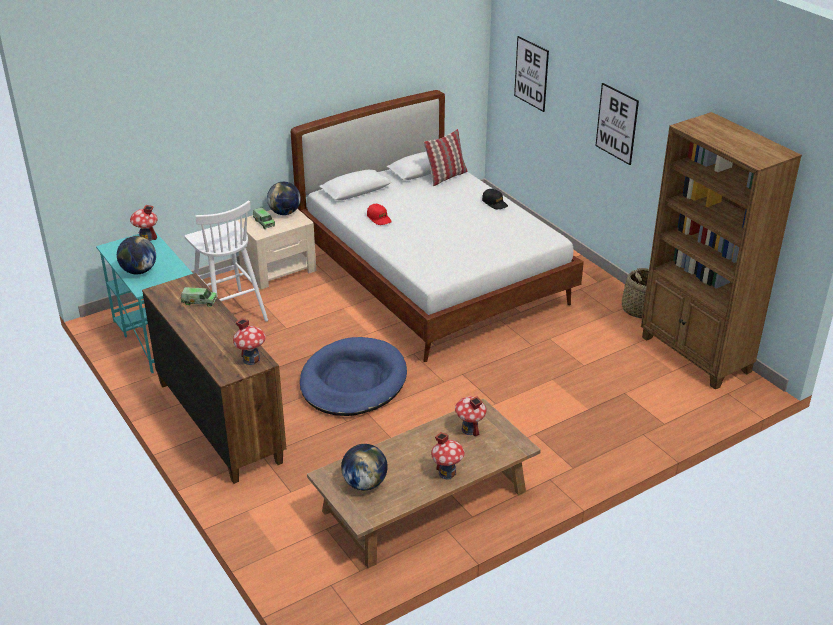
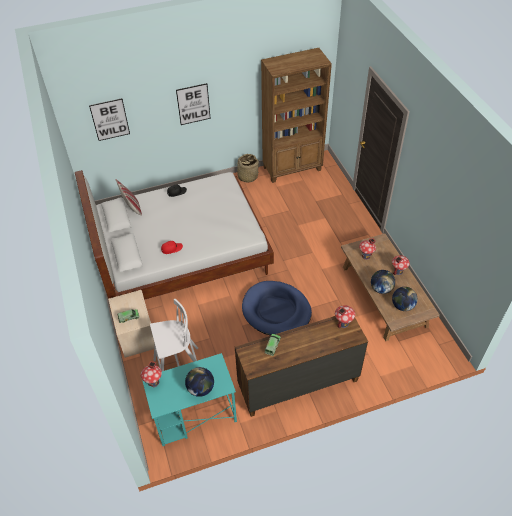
camera: 75 degrees left, 15 degrees up
(285, 213) = (120, 304): globe -> globe (381, 289)

